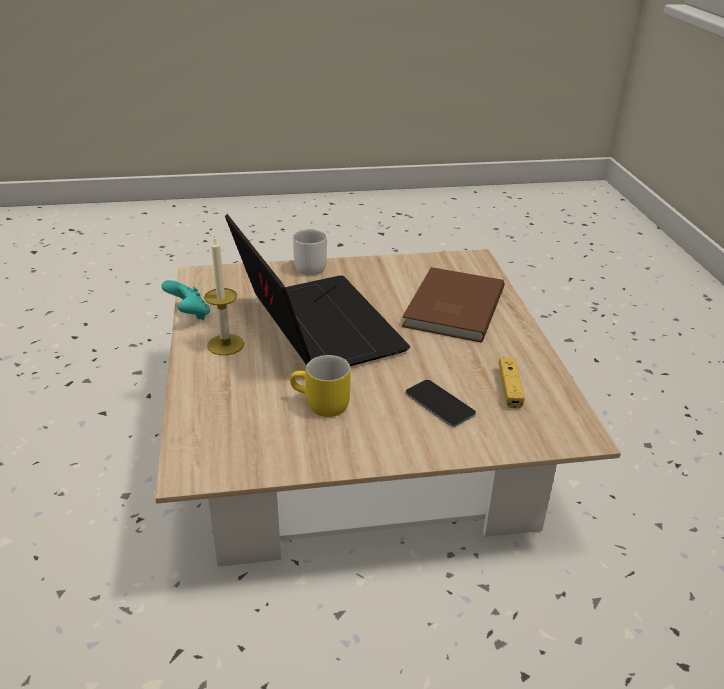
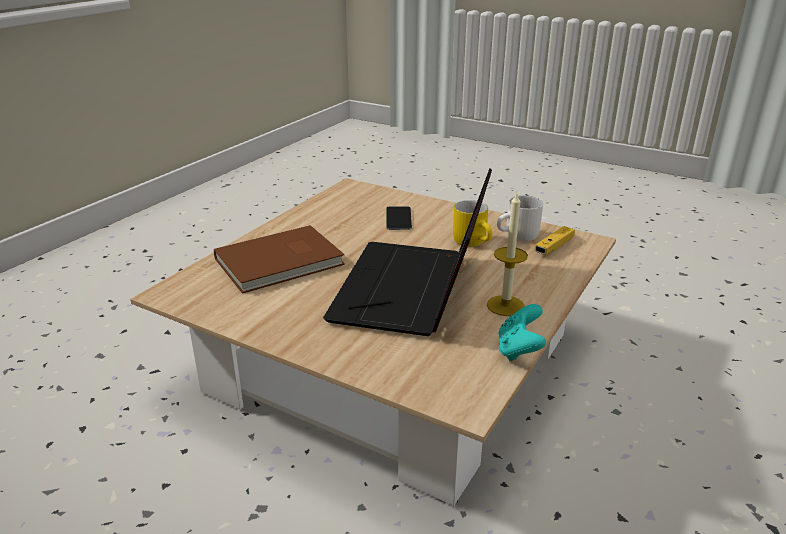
camera: 140 degrees left, 5 degrees down
(311, 266) = (327, 357): white mug -> white mug (519, 237)
(509, 388) = (345, 211): yellow game controller -> yellow game controller (554, 247)

